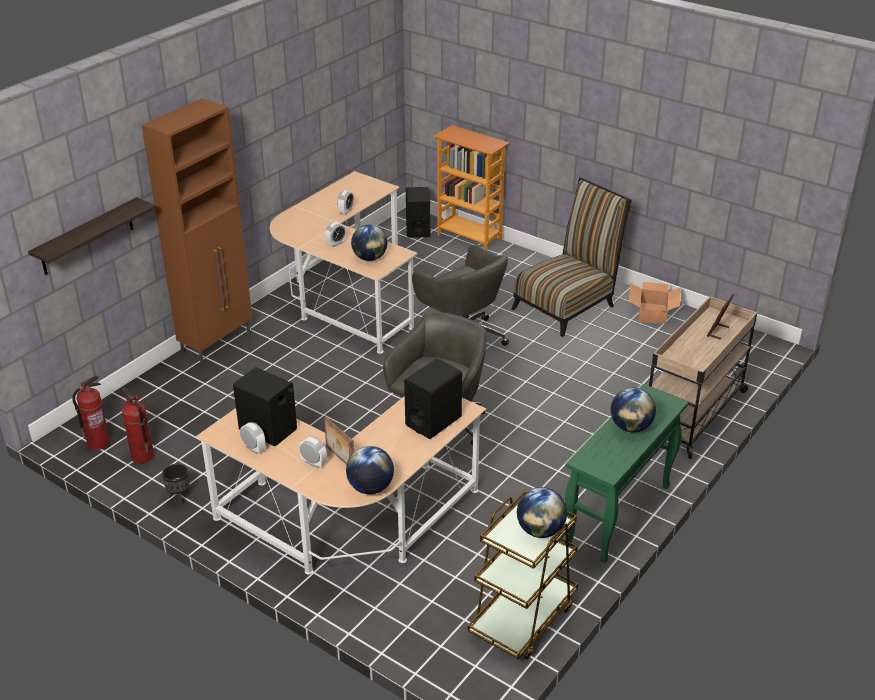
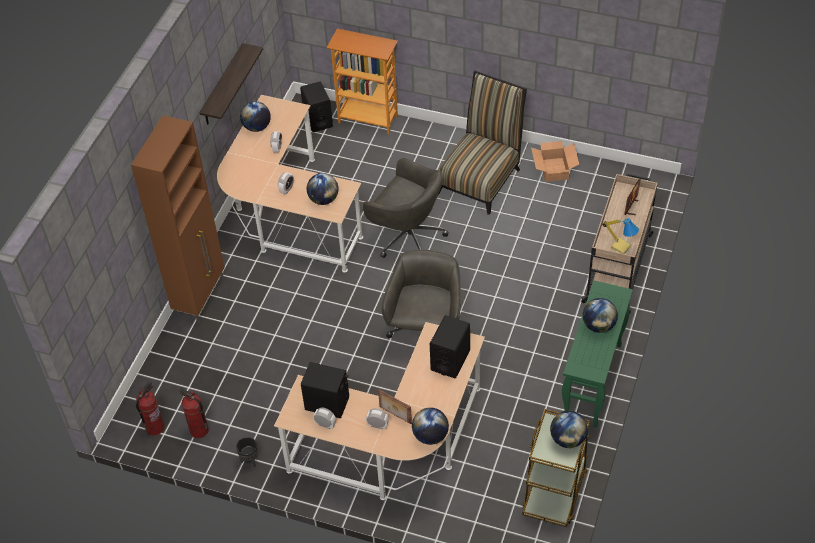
camera: 15 degrees left, 15 degrees up
(87, 237) = (108, 271): shelf -> shelf (223, 86)
(335, 193) = (257, 127): none -> globe
(691, 363) = (621, 246): none -> table lamp

